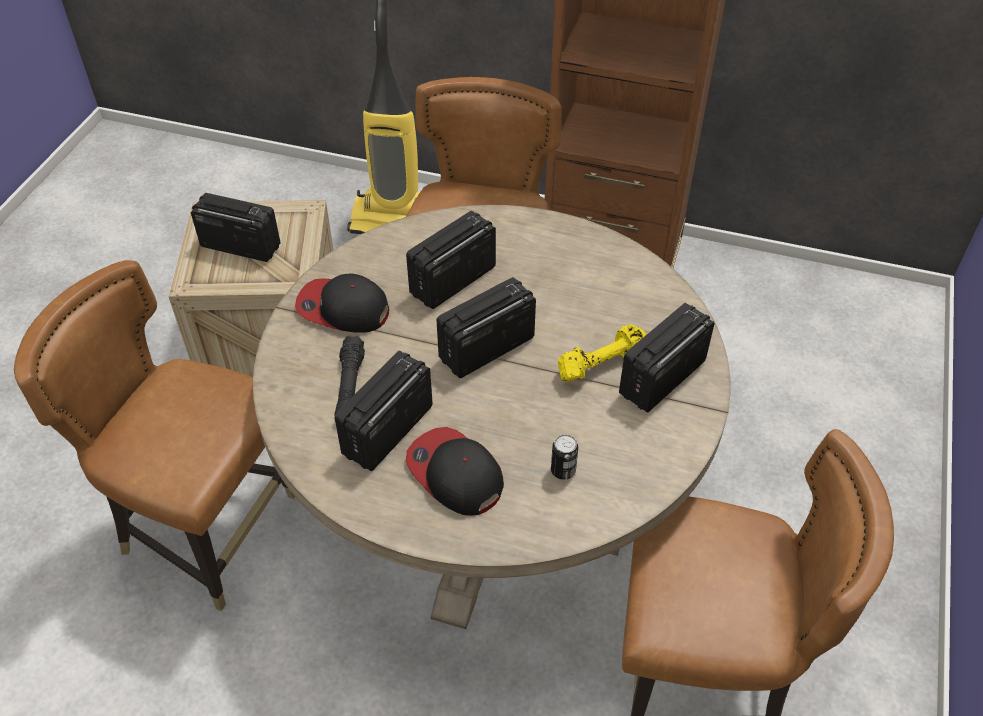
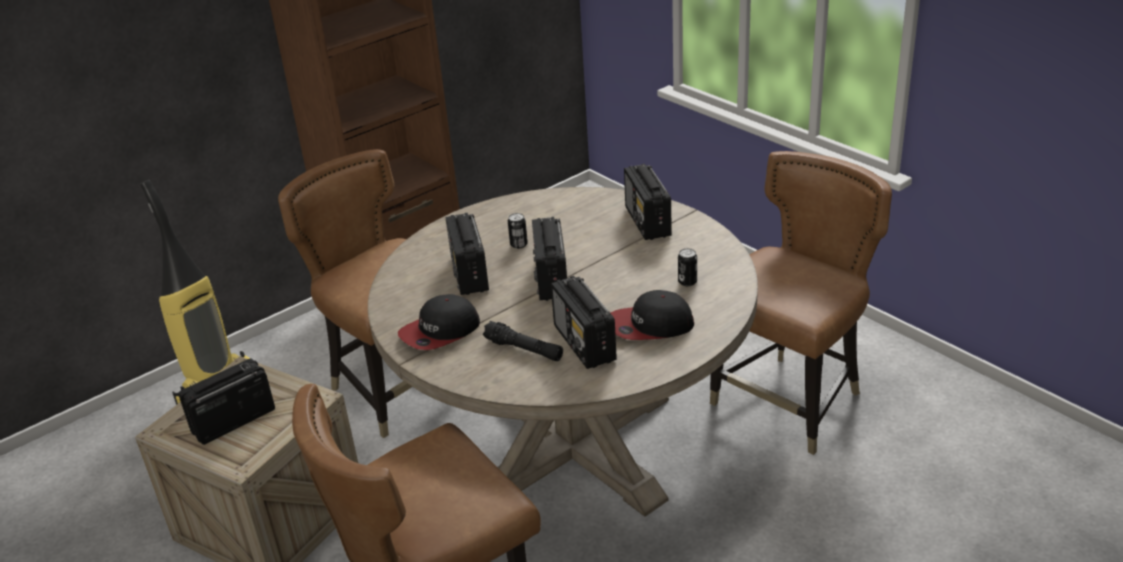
camera: 55 degrees left, 15 degrees down
(533, 291) = (519, 244): none -> can
(601, 363) = (612, 239): yellow dumbbell -> none

